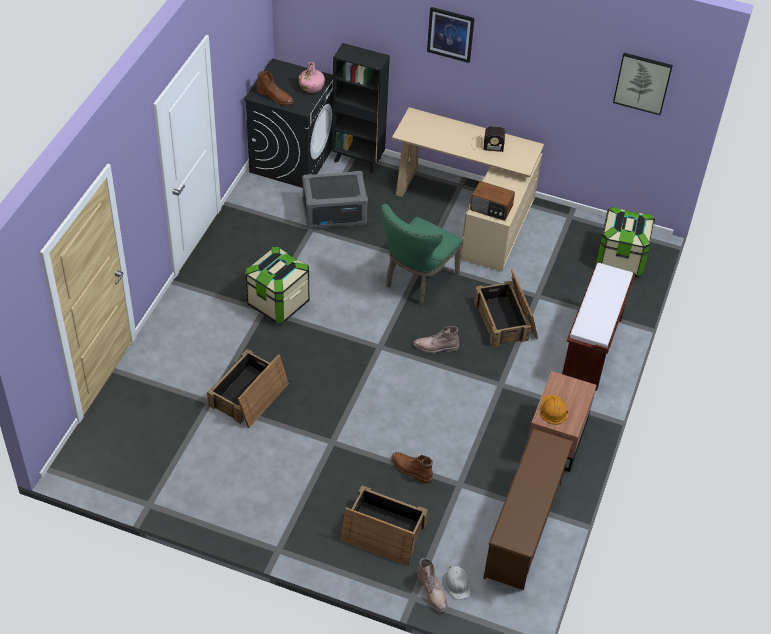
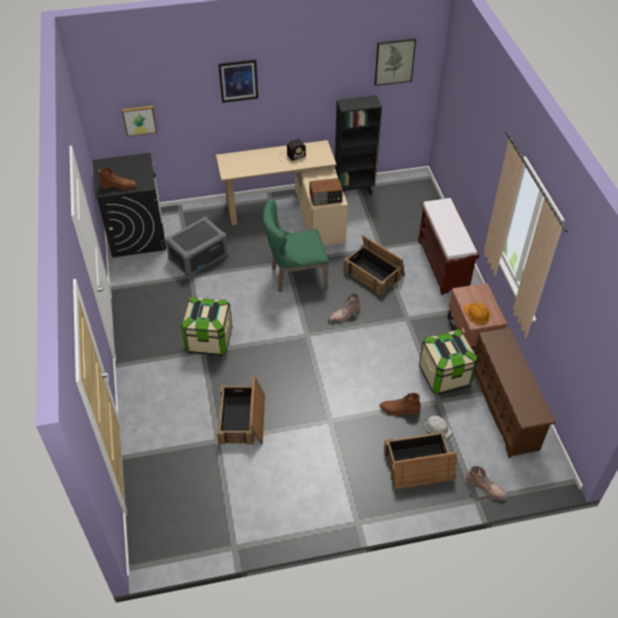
camera: 30 degrees left, 0 degrees up
(311, 87) = (140, 168): pink bottle -> none
(333, 35) = (139, 120): none -> picture
(358, 160) = (186, 213): black bookcase -> black bookcase (354, 190)
(417, 281) = (295, 276): green chair -> green chair turned 75 degrees clockwise
(457, 583) = (496, 472): white hard hat -> white hard hat (437, 428)
(621, 259) = (411, 199): storage box -> storage box (444, 376)

